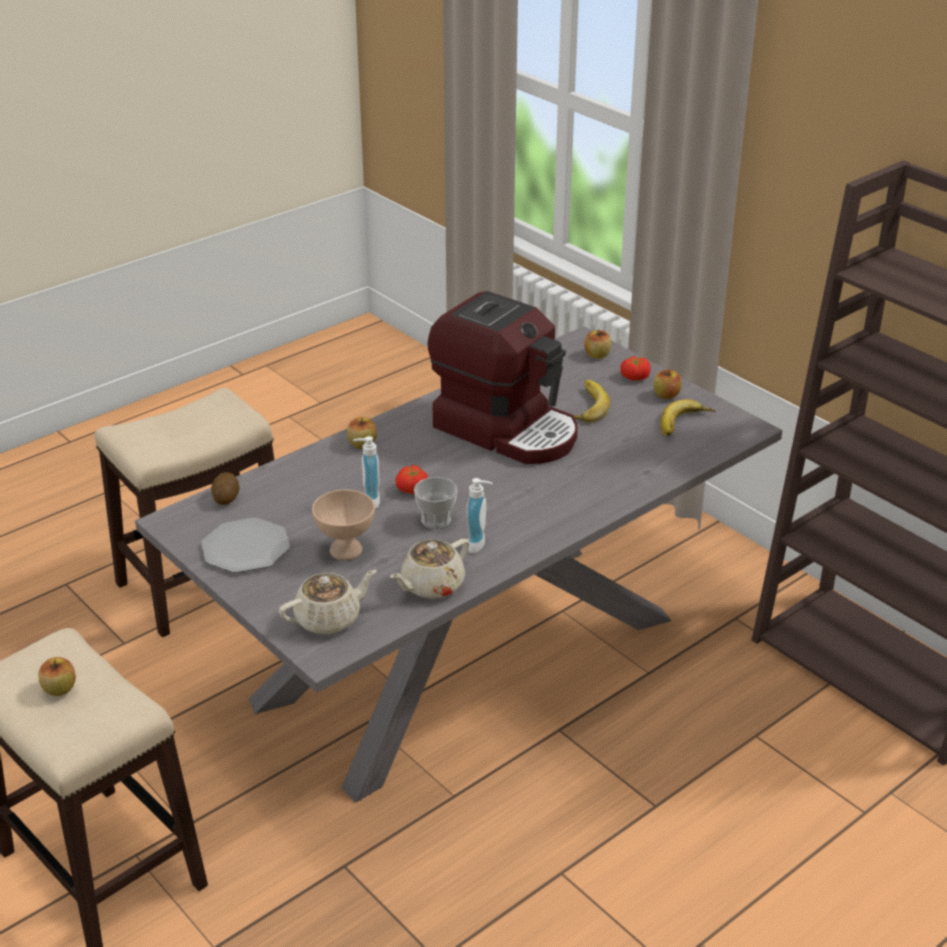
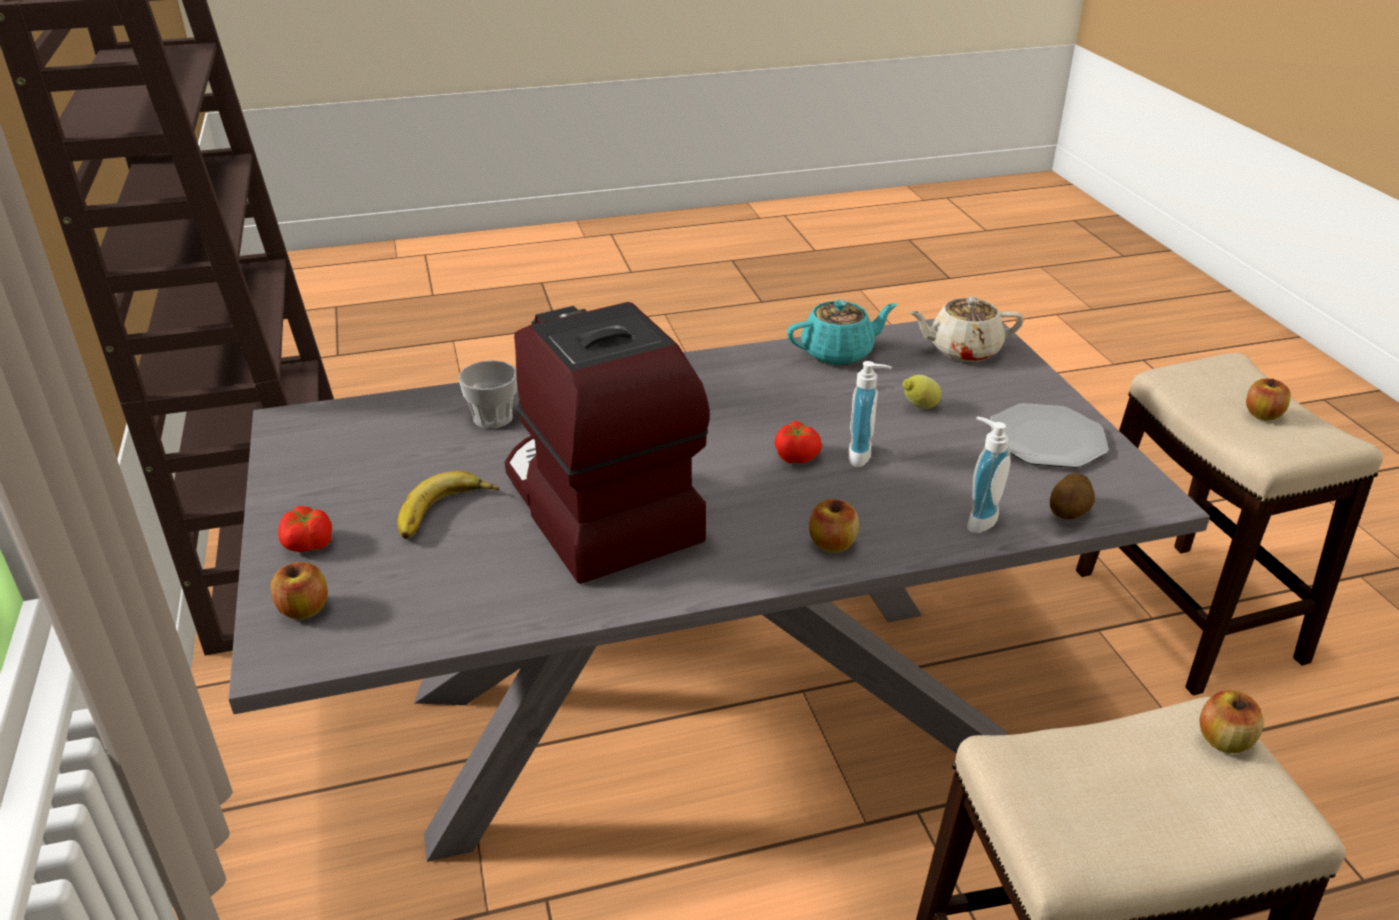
camera: 155 degrees left, 0 degrees up
(346, 550) = (918, 407): beige bowl -> lemon
(431, 585) = (838, 353): beige teapot -> turquoise teapot
(436, 520) = (791, 412): cup -> cup (493, 418)
(480, 544) = (758, 376): soap dispenser -> soap dispenser (977, 519)
(666, 395) = (313, 497): apple -> apple (1224, 740)
(685, 424) = (354, 447): banana -> none

